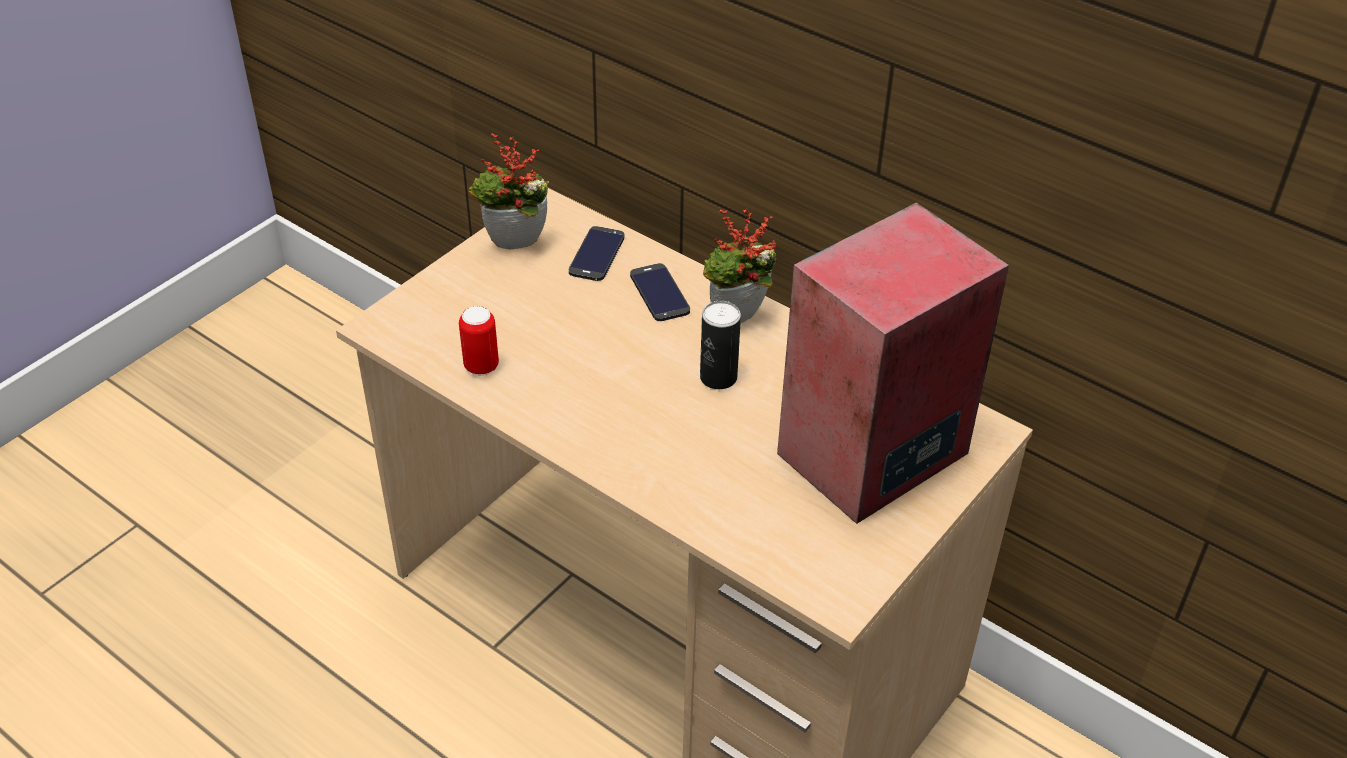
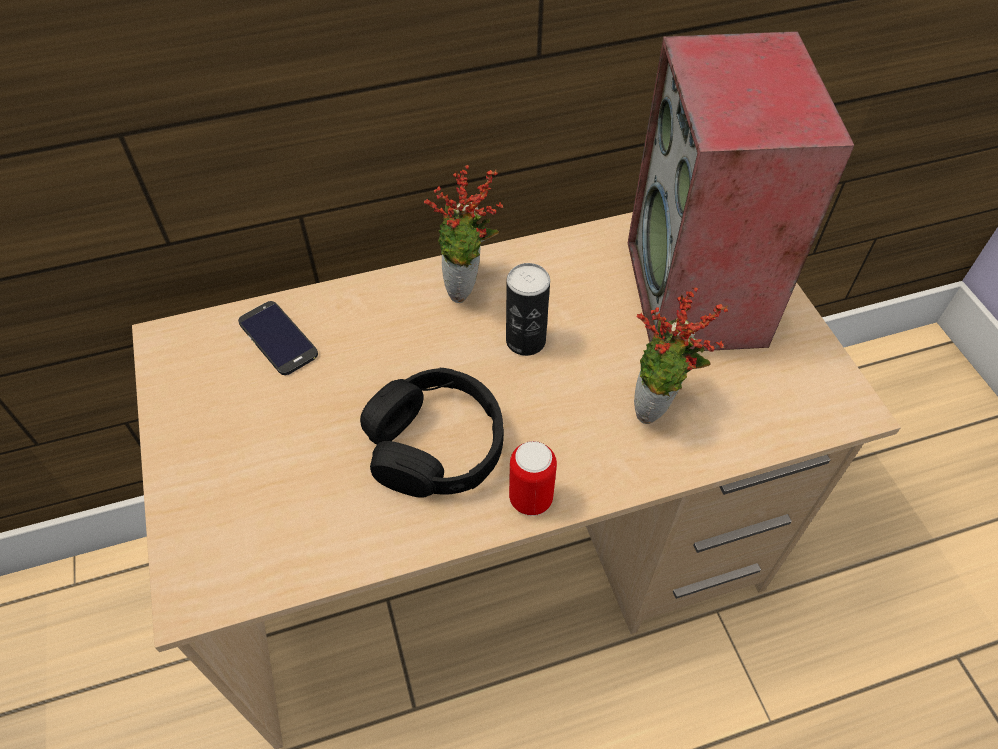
camera: 55 degrees left, 10 degrees up
(481, 366) = (349, 525): can -> can (530, 499)
(514, 247) = (198, 398): potted plant -> potted plant (657, 409)
(578, 375) = (435, 445): none -> black headphones
(659, 293) = (378, 321): phone -> none

